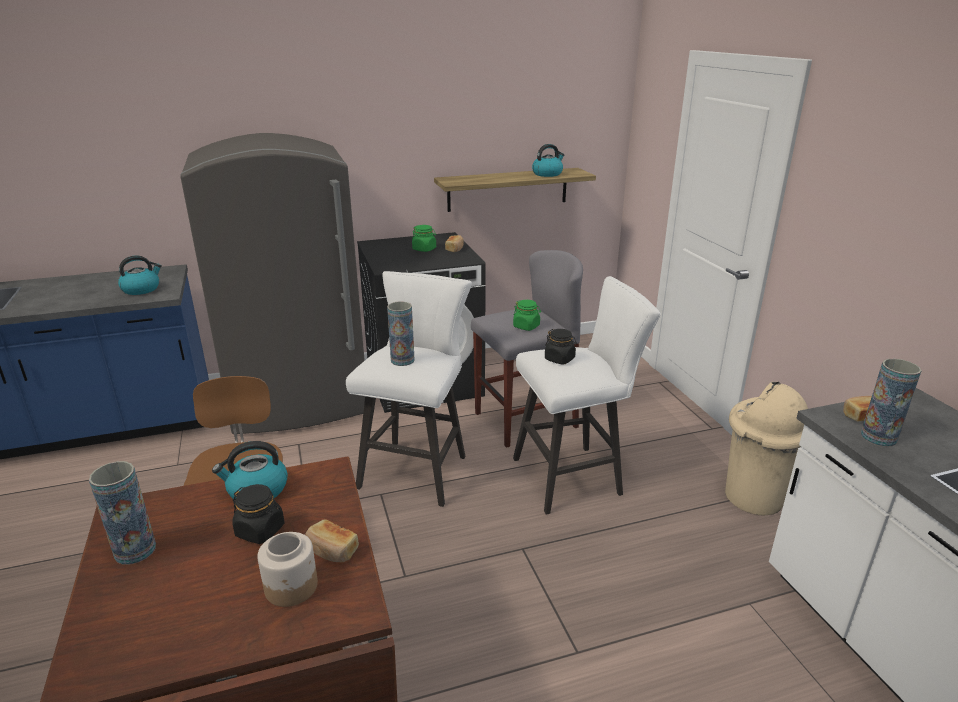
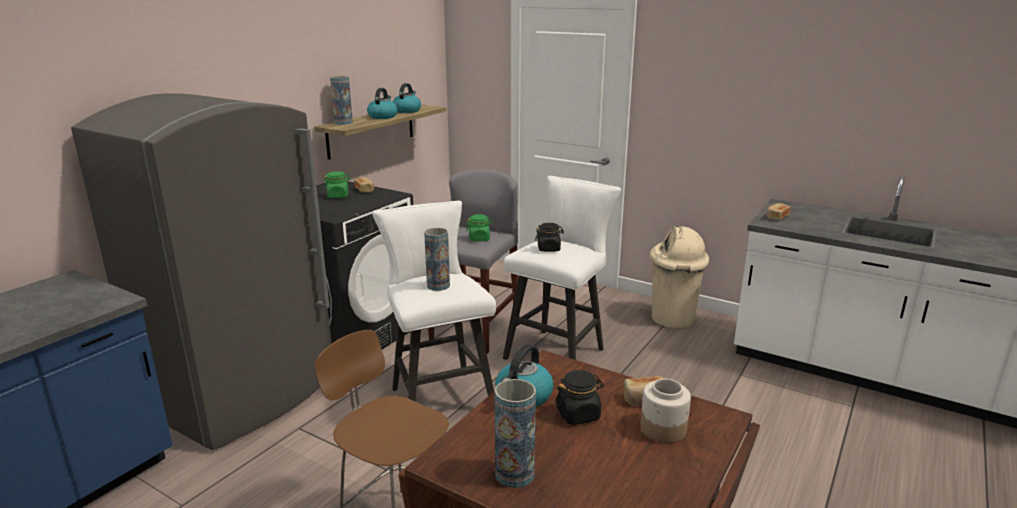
camera: 40 degrees left, 5 degrees down
(141, 289) = (69, 304): kettle -> kettle (382, 116)
(878, 437) = (798, 224): vase -> vase (343, 123)

